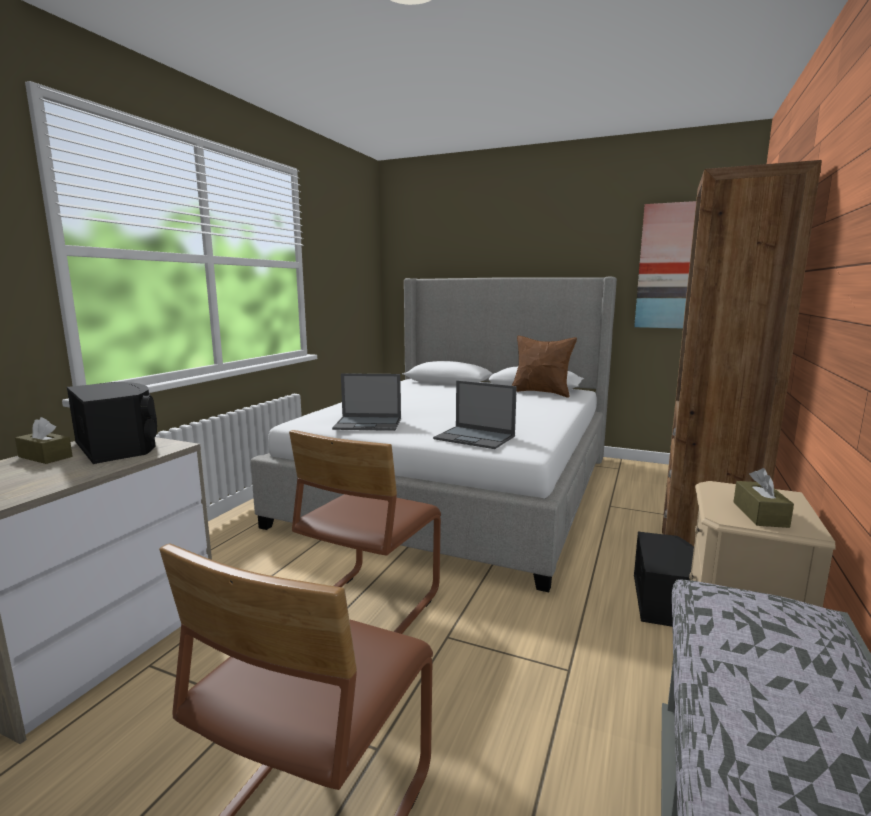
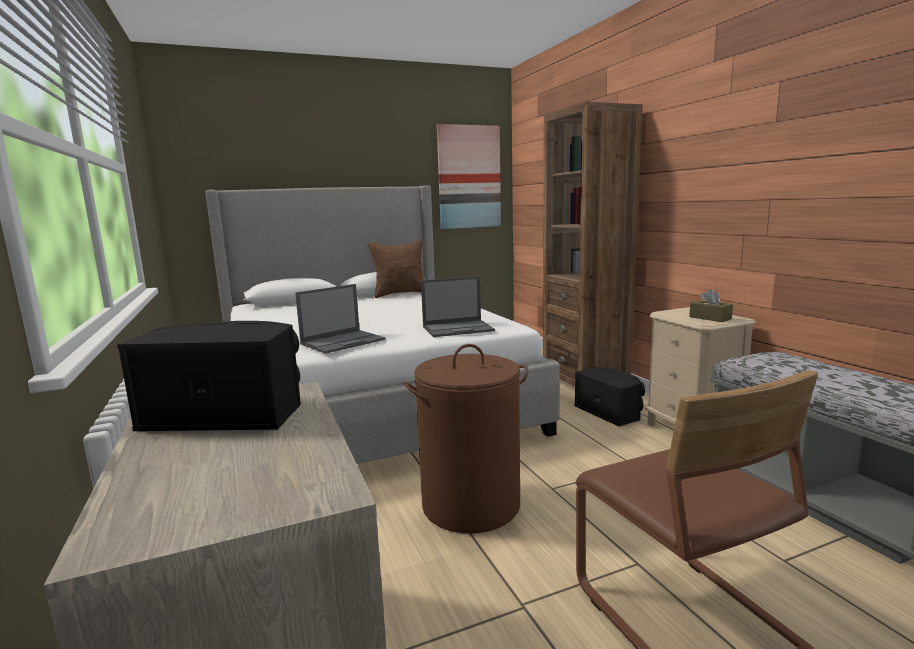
camera: 45 degrees left, 0 degrees up
(45, 457) = (166, 452): brown tissue box -> none
(366, 609) = (471, 505): brown chair -> brown laundry basket

